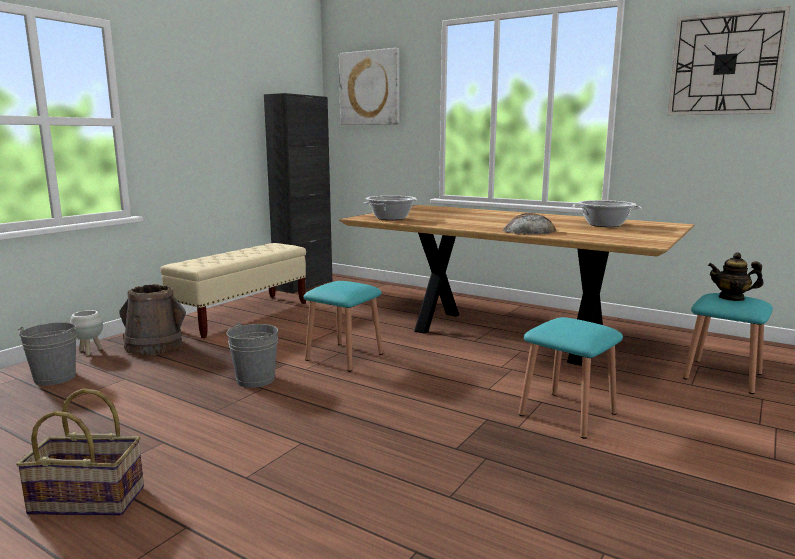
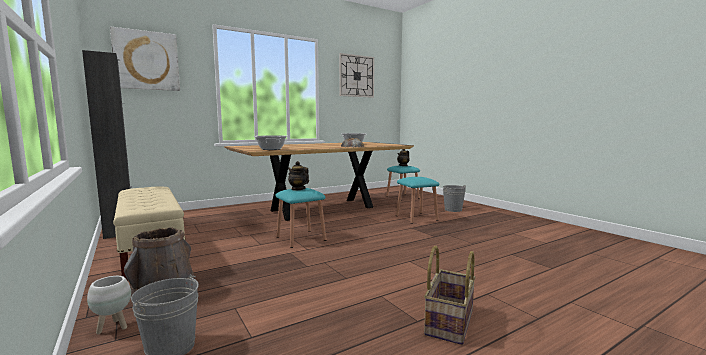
camera: 65 degrees left, 5 degrees down
(255, 380) = (306, 263): grey bucket -> grey bucket (453, 209)
(342, 283) = (298, 189): none -> teapot

